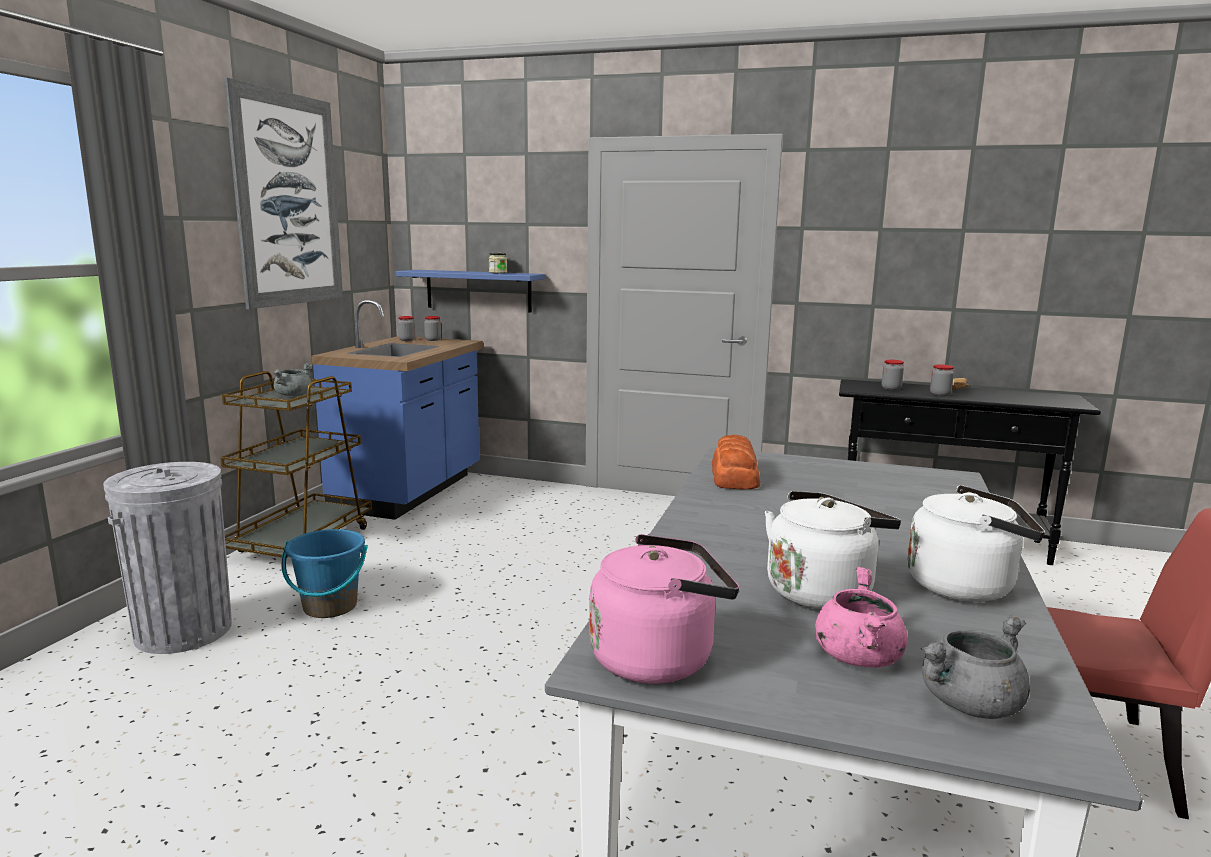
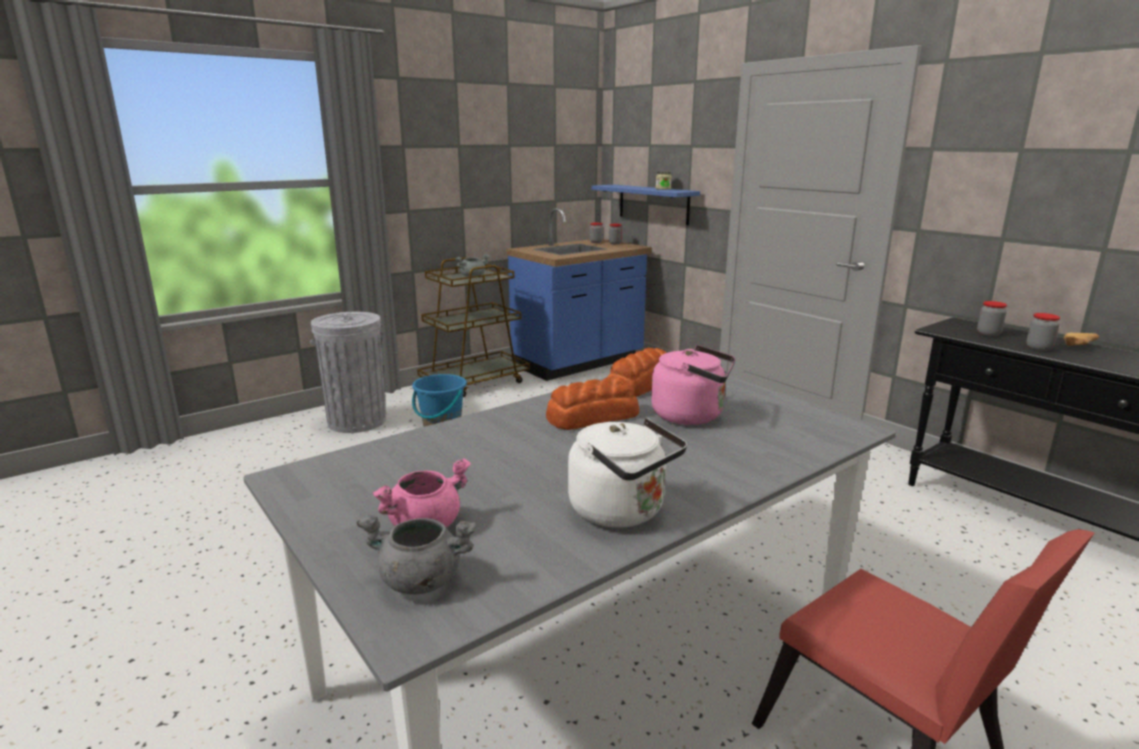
camera: 35 degrees right, 5 degrees up
(288, 200) = (496, 130): picture -> none
(658, 657) = (319, 483): pink kettle -> pink kettle (692, 416)
(761, 514) = (591, 416): none -> bread
(822, 591) = (505, 479): white kettle -> none

